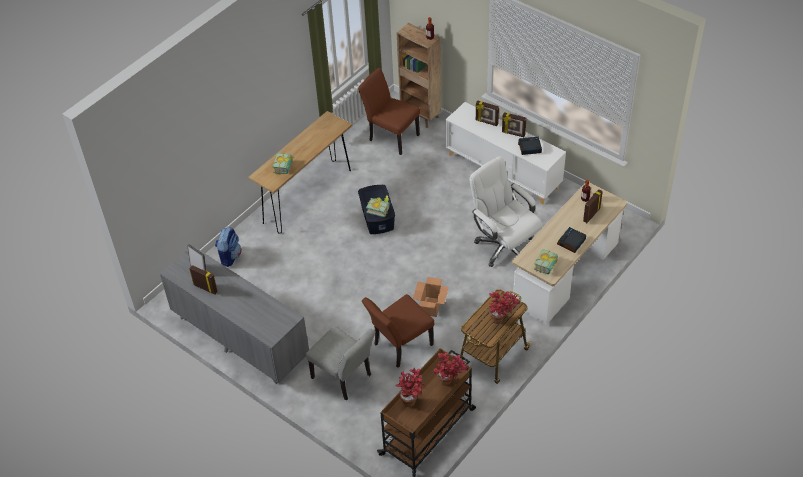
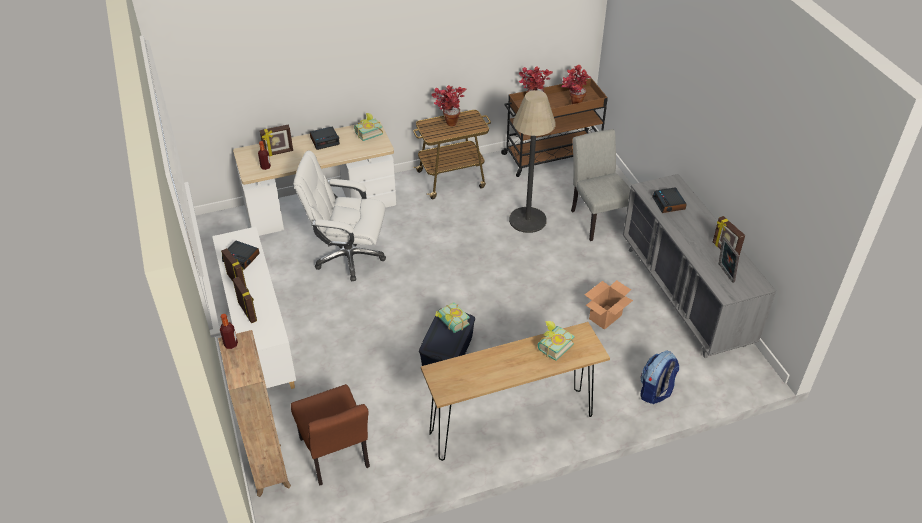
camera: 150 degrees left, 5 degrees down
(264, 312) = (669, 203): none -> alarm clock
(399, 346) = (527, 220): brown chair -> floor lamp
(431, 306) = (470, 238): cardboard box -> cardboard box (605, 317)
(503, 246) = (348, 257): white office chair -> white office chair turned 105 degrees clockwise

